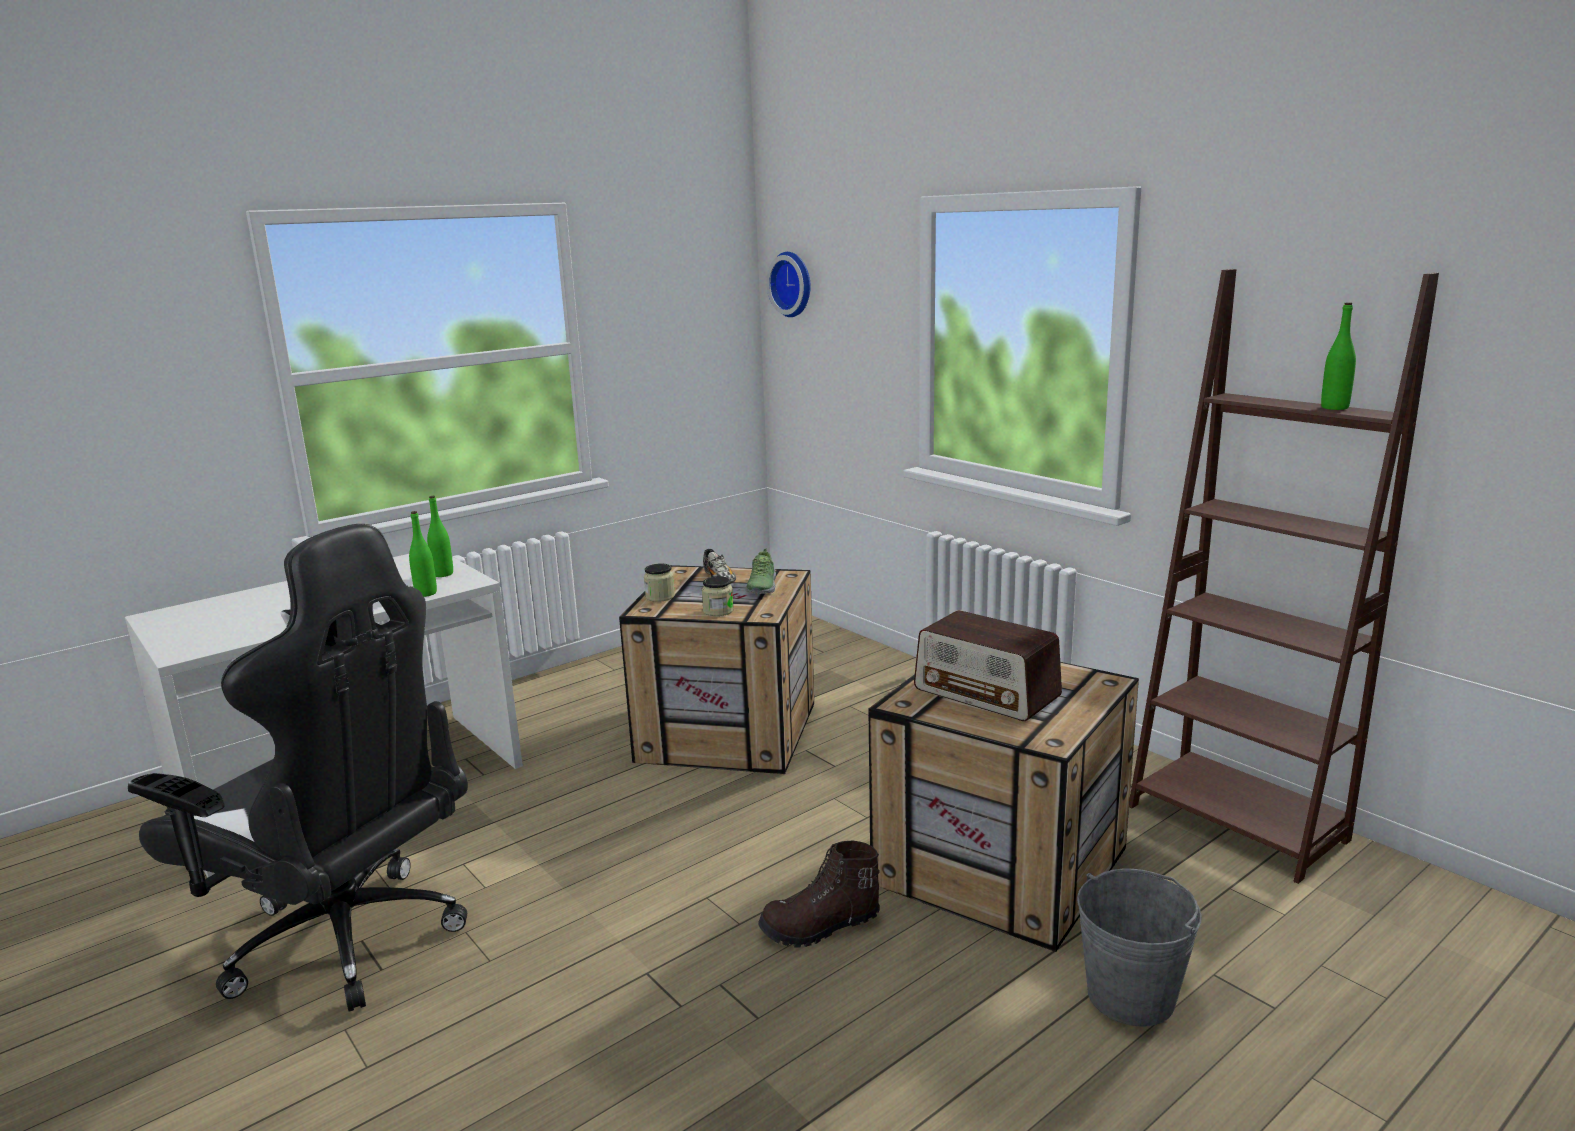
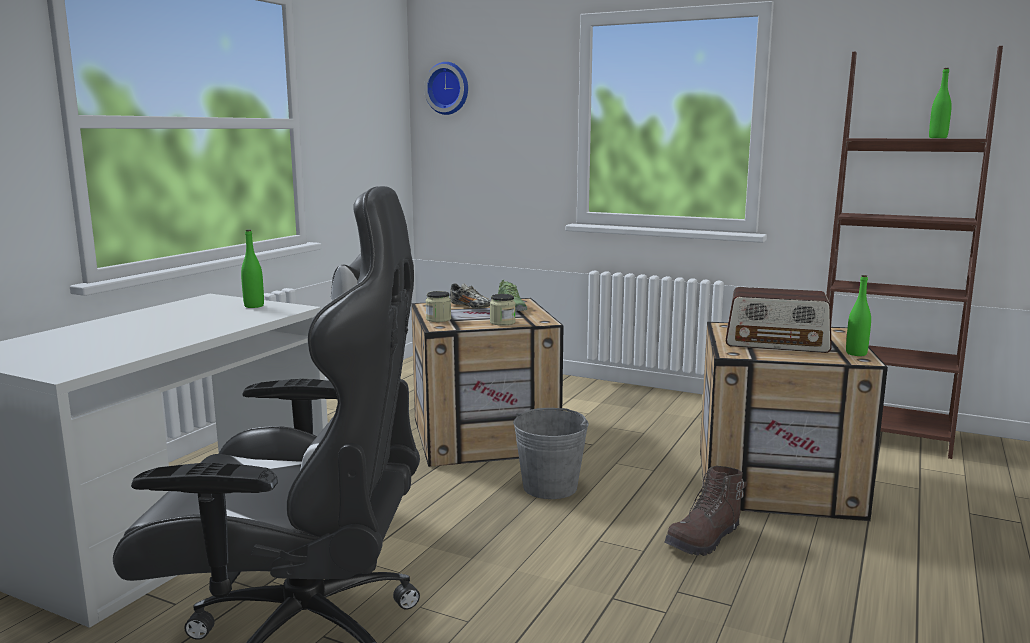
camera: 25 degrees left, 5 degrees down
(426, 593) = (262, 317): green bottle -> green bottle (856, 353)
(1131, 996) = (942, 534): grey bucket -> grey bucket (550, 487)

